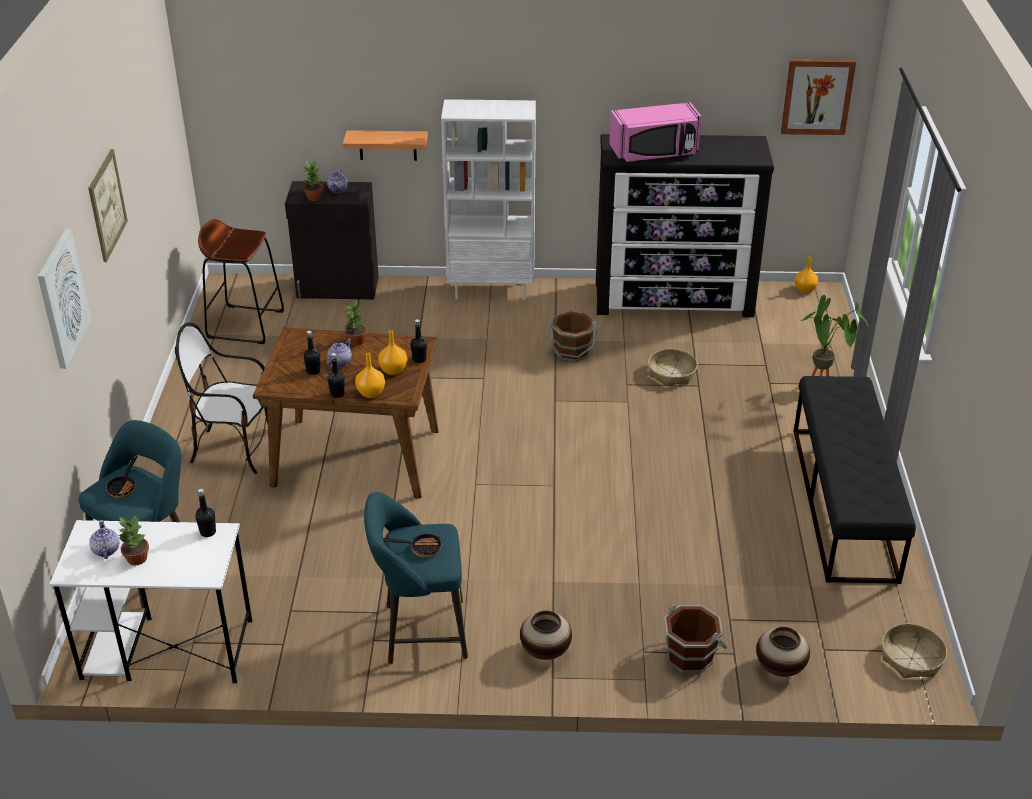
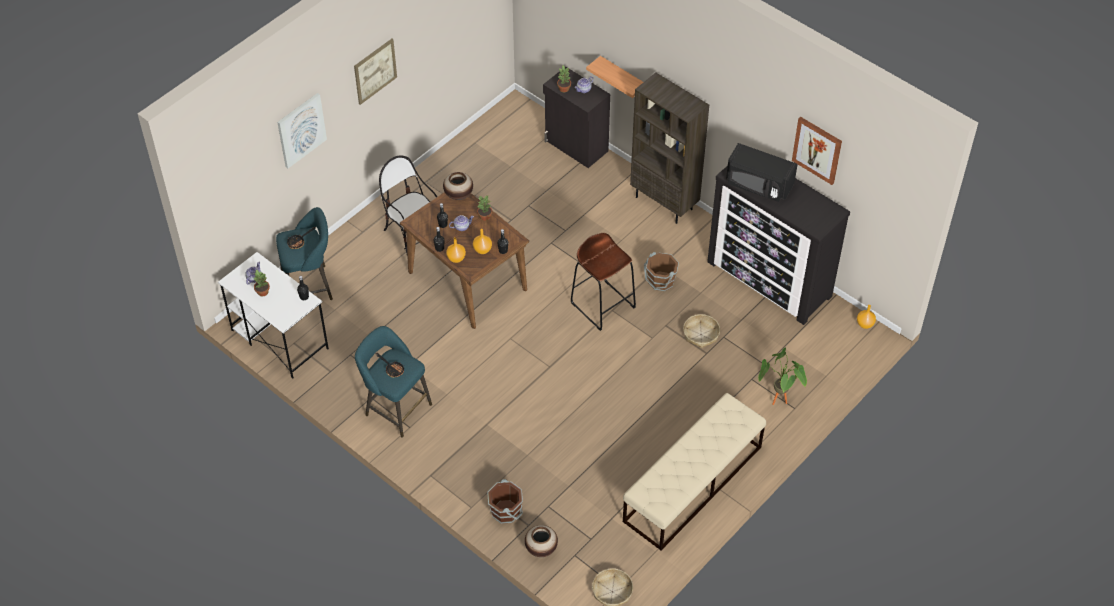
camera: 40 degrees right, 15 degrees up
(245, 324) = (498, 144): brown stool -> brown stool (603, 305)
(492, 290) = (665, 203): white bookcase -> brown bookcase
(545, 651) = (441, 460): vase -> vase (458, 195)
(654, 153) = (758, 185): pink microwave -> black microwave
(817, 96) = (888, 206): picture -> picture (817, 150)
(844, 503) = (692, 484): black bench -> beige bench

